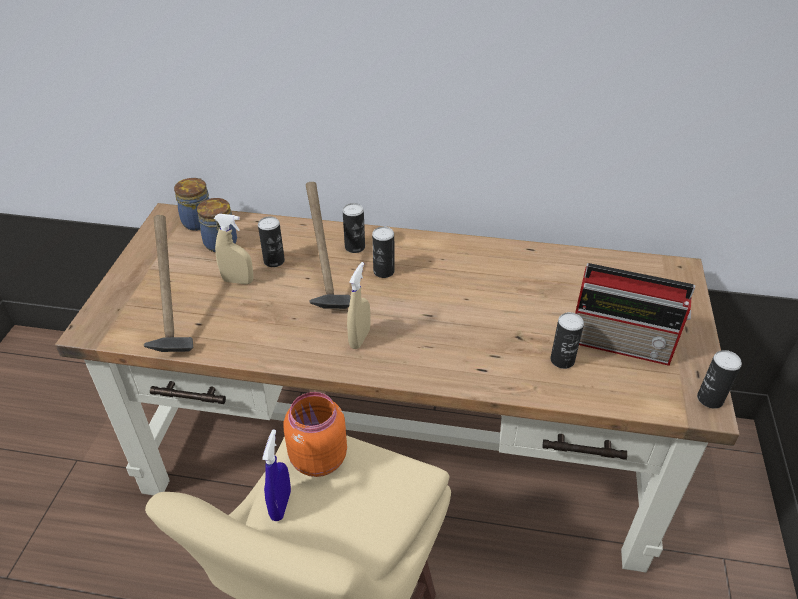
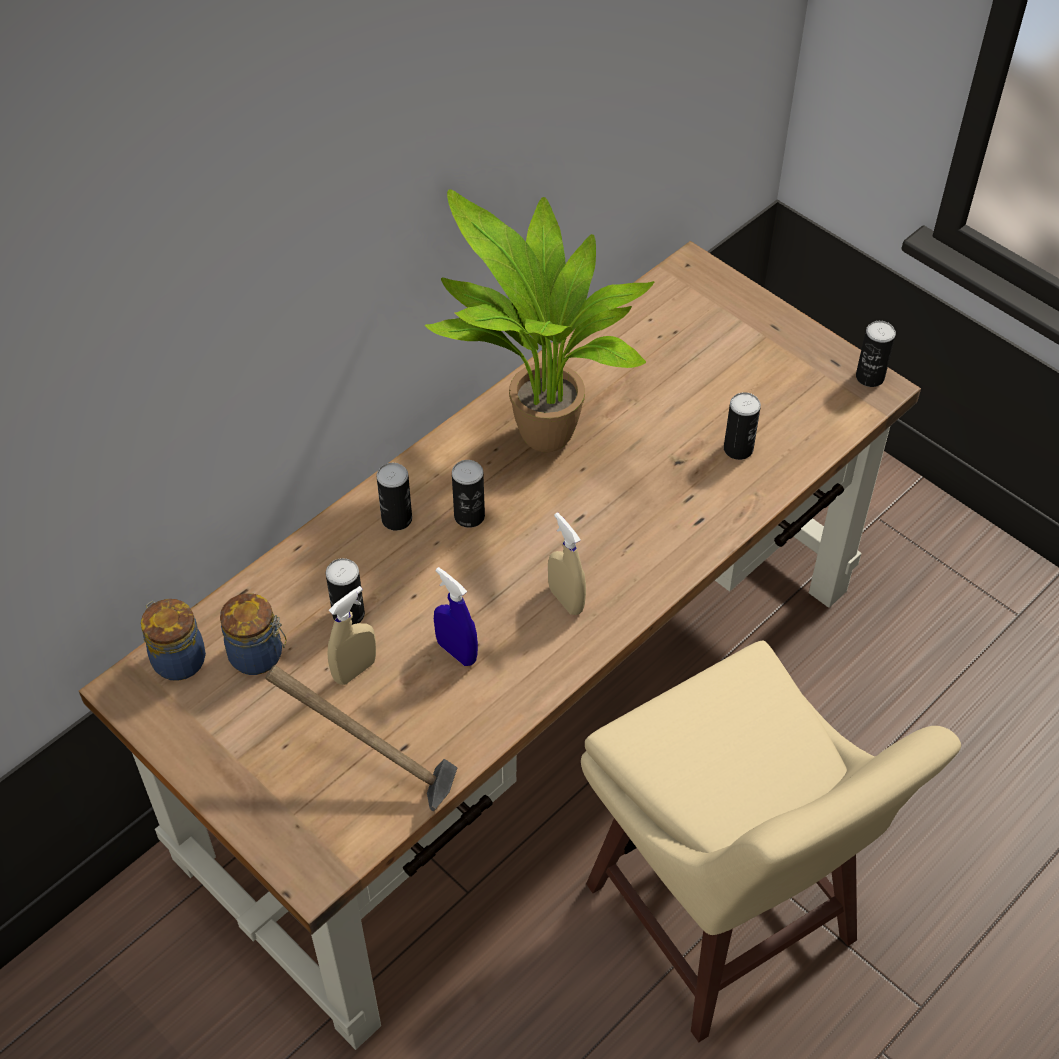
camera: 55 degrees left, 10 degrees up
(281, 505) = (708, 803): blue spray bottle -> blue spray bottle (456, 652)
(316, 458) = (670, 741): orange jar -> none
(324, 281) = (435, 583): hammer -> none
(467, 272) = (539, 441): none -> potted plant
(622, 343) = (754, 387): radio -> none

